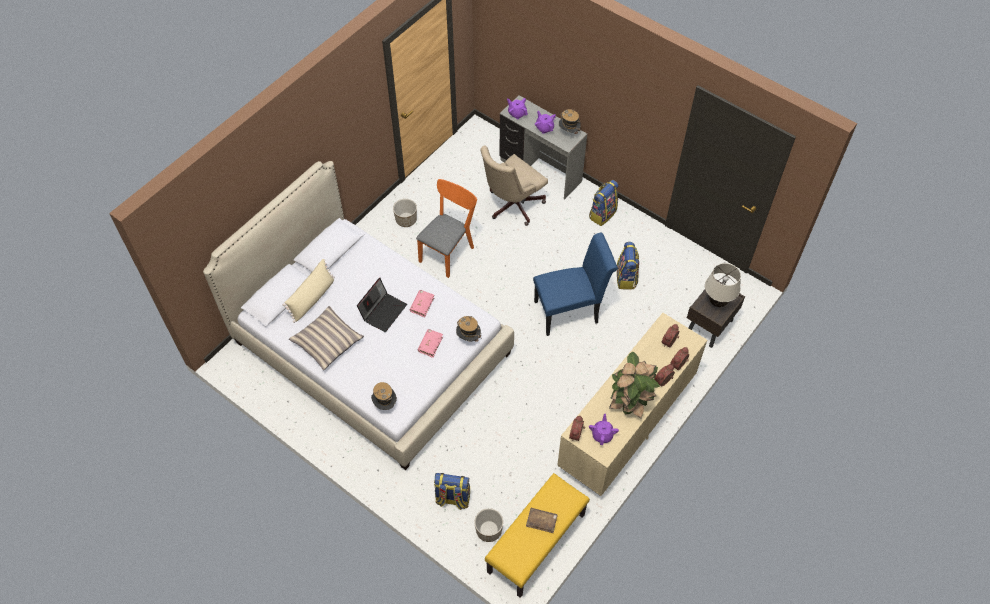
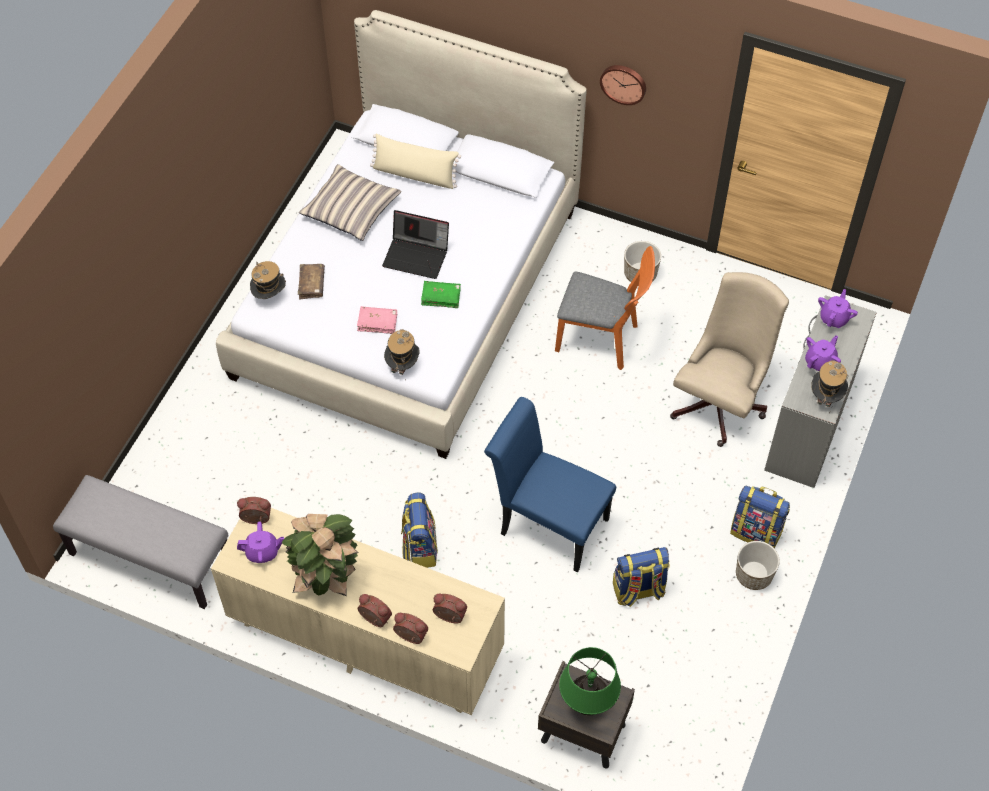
camera: 75 degrees right, 0 degrees up
(341, 137) = (623, 83): none -> wall clock
(422, 305) = (441, 297): pink book -> green book
(452, 498) = (198, 443): backpack -> backpack (419, 547)
(489, 530) = (159, 496): planter -> planter (753, 575)
(512, 206) = (721, 401): beige office chair -> beige office chair turned 90 degrees clockwise
(536, 544) = (150, 558): yellow bench -> grey bench
(541, 521) = (143, 526): brown book -> brown book (311, 284)
(570, 311) = (547, 523): blue chair -> blue chair turned 150 degrees clockwise
(717, 302) = (587, 704): beige table lamp -> green table lamp

